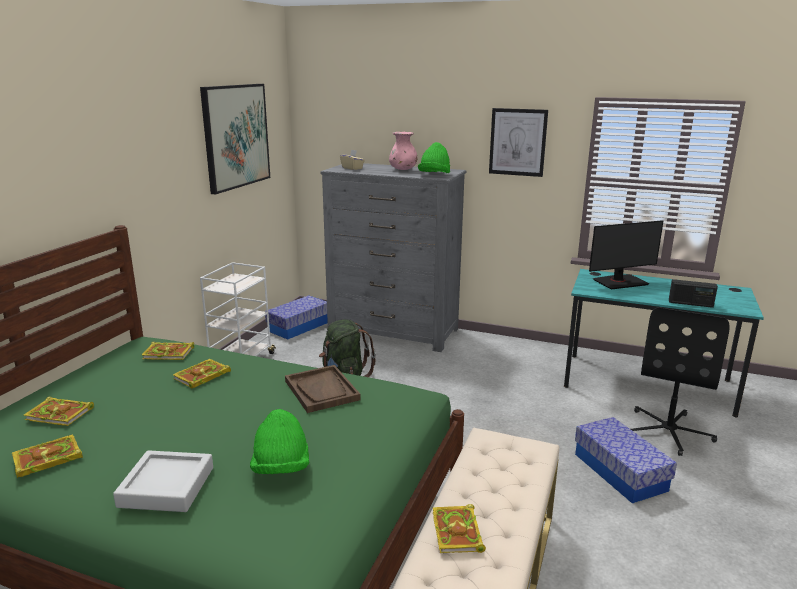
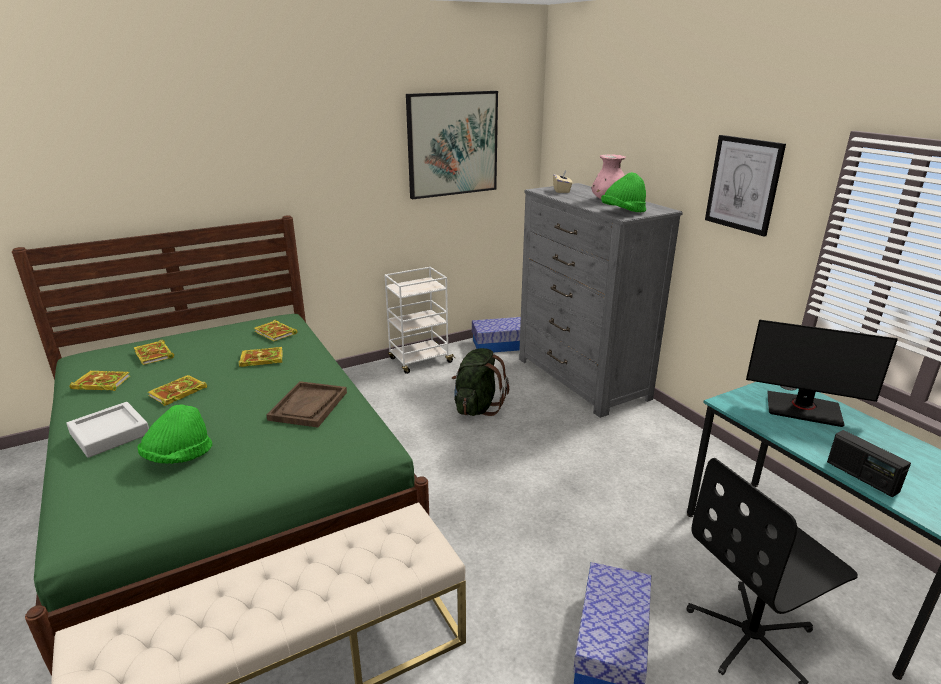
camera: 40 degrees right, 5 degrees up
(458, 533) = (244, 588): book -> book (177, 393)

